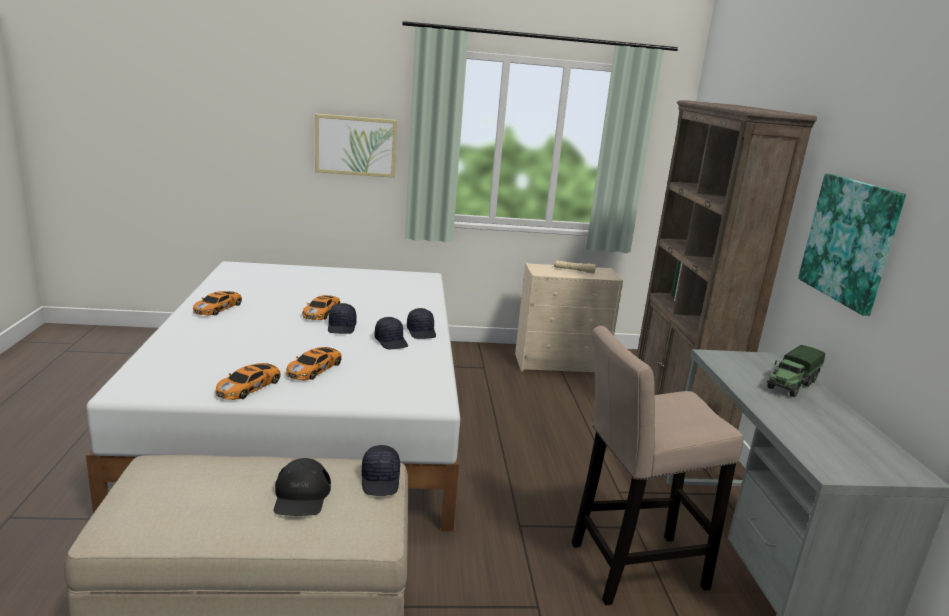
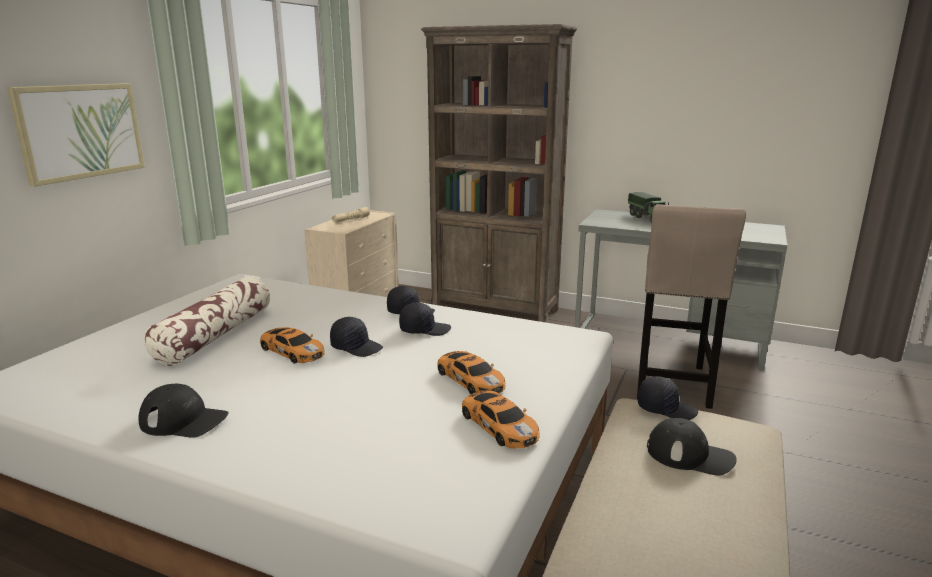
camera: 60 degrees left, 0 degrees up
(218, 308) = (184, 420): toy car -> black cap
(329, 290) = (215, 335): none -> pillow
(850, 241) = (640, 111): picture -> none

